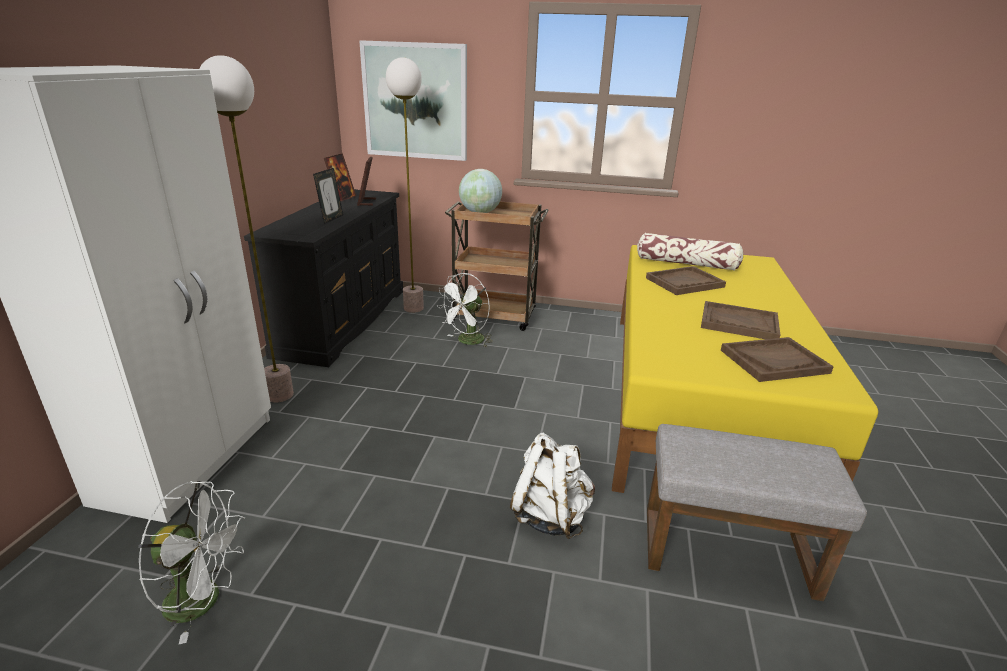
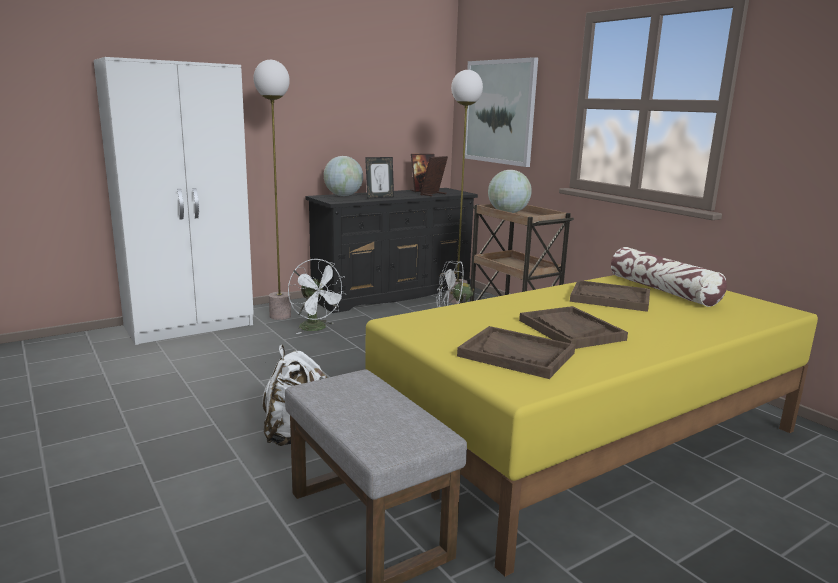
camera: 45 degrees right, 10 degrees down
(204, 600) = (93, 377): white fan -> white fan (317, 328)
(287, 225) = (343, 195): none -> globe

